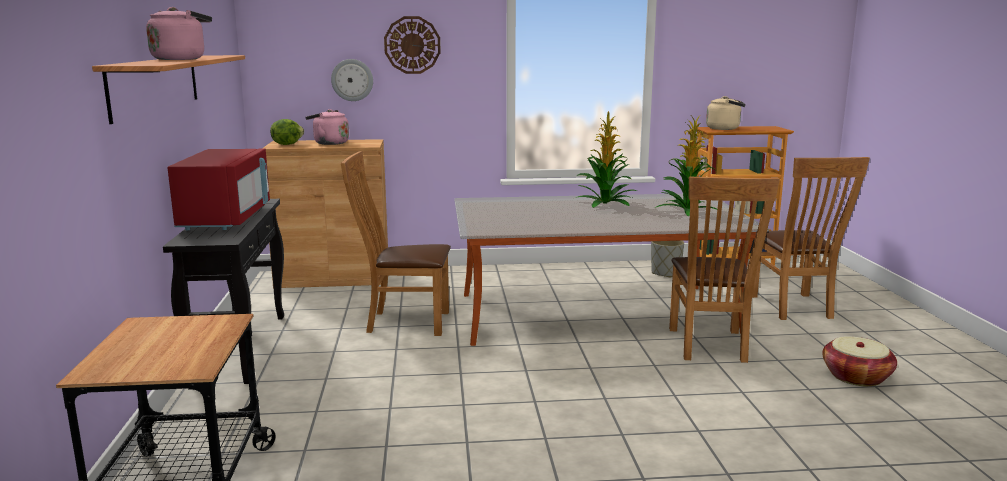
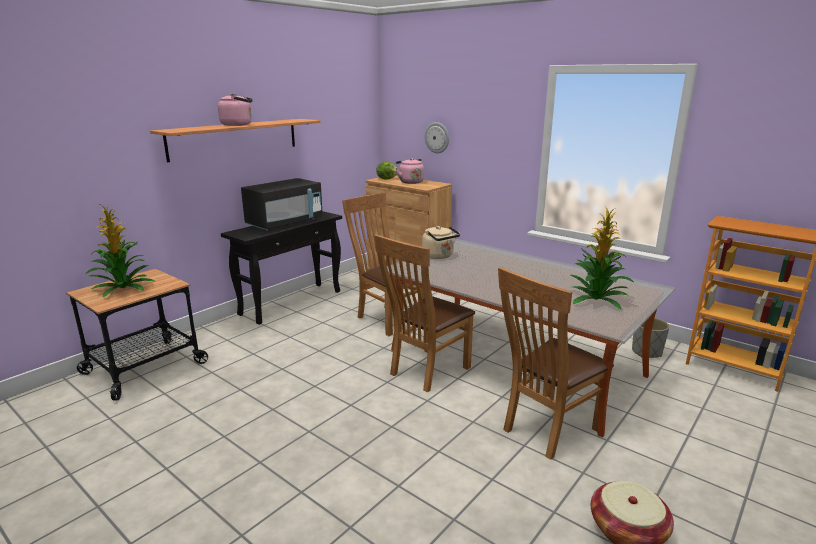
camera: 45 degrees right, 5 degrees up
(226, 218) = (285, 223): red microwave -> black microwave
(412, 45) = (476, 114): wall clock -> none
(606, 203) = (546, 272): potted plant -> potted plant (122, 288)
(725, 128) = (745, 224): beige kettle -> beige kettle (439, 256)
(794, 308) = (711, 437): brown chair -> brown chair (425, 372)

